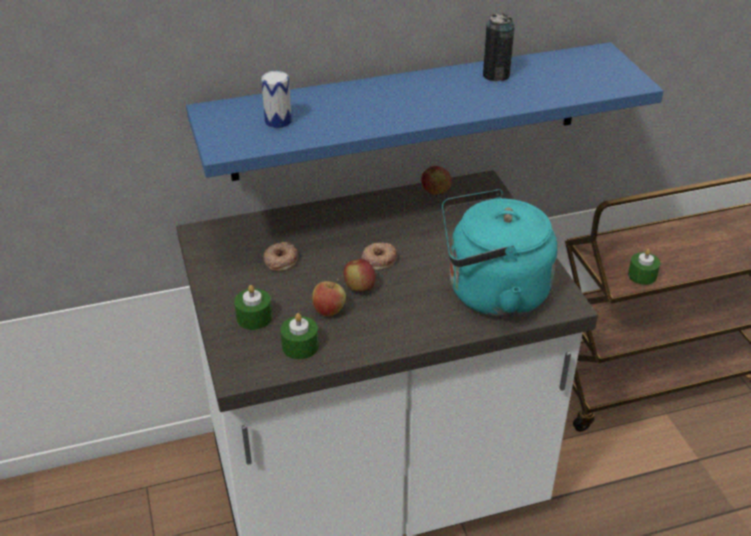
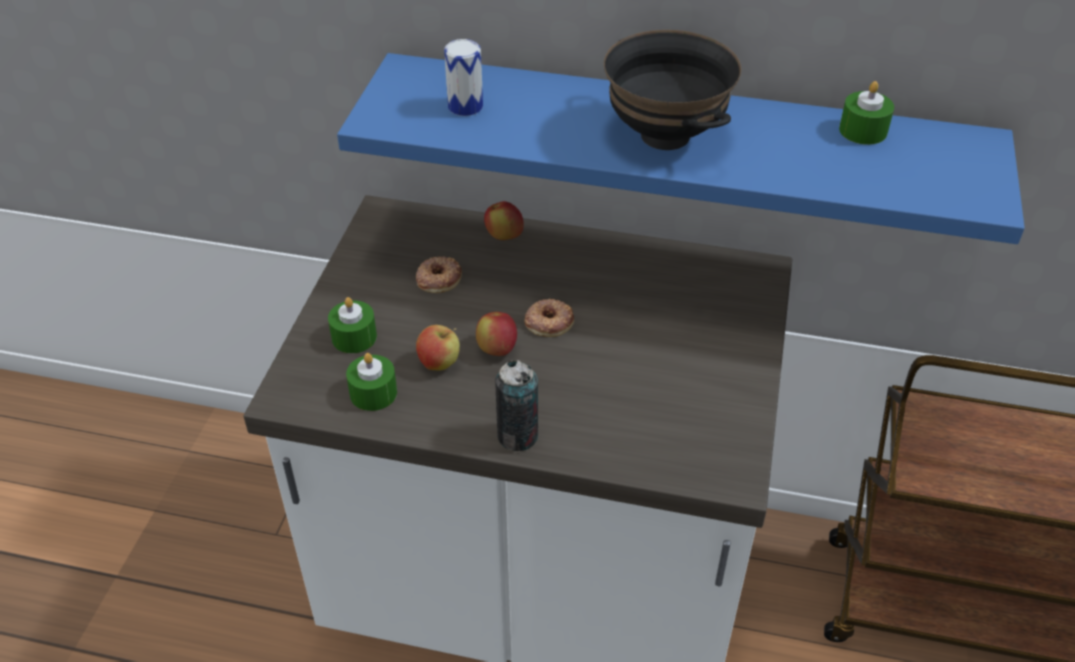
camera: 30 degrees right, 5 degrees up
(424, 101) = (663, 136): none -> black bowl
(435, 192) = (690, 260): apple -> apple (504, 236)
(491, 293) = (648, 421): turquoise kettle -> none
(496, 75) = (794, 129): can -> can (517, 436)
(642, 275) = (961, 477): green candle -> green candle (863, 130)

